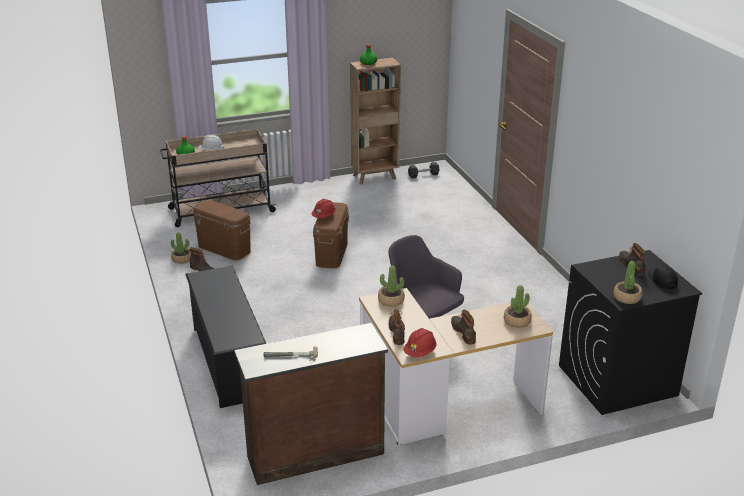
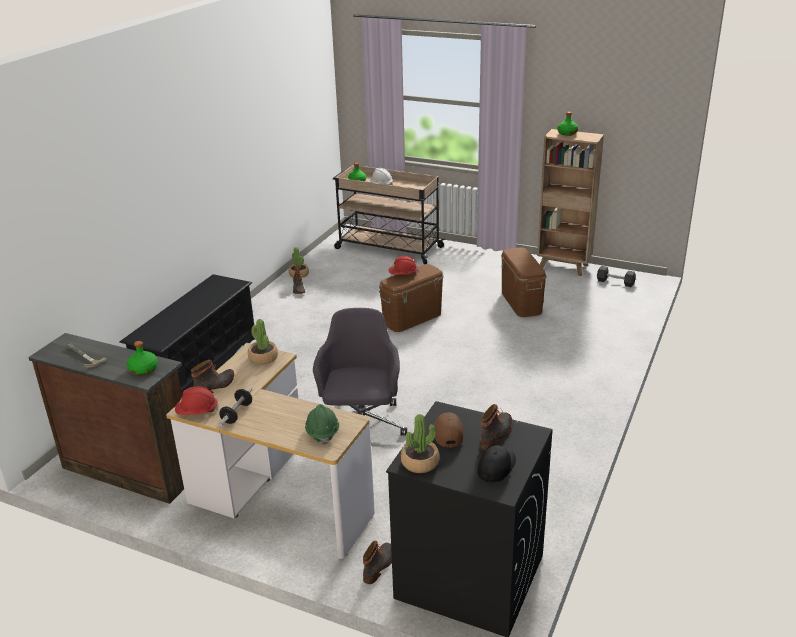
camera: 45 degrees right, 0 degrees up
(224, 248) = (340, 279): brown storage box -> brown storage box (521, 302)
(357, 340) = (144, 370): none -> green bottle
(446, 339) = (237, 414): none -> dumbbell
(464, 332) = (262, 416): boot -> boot (379, 566)
(517, 321) = (322, 432): potted plant -> green hard hat
(610, 276) = (448, 433): none -> brown cap

